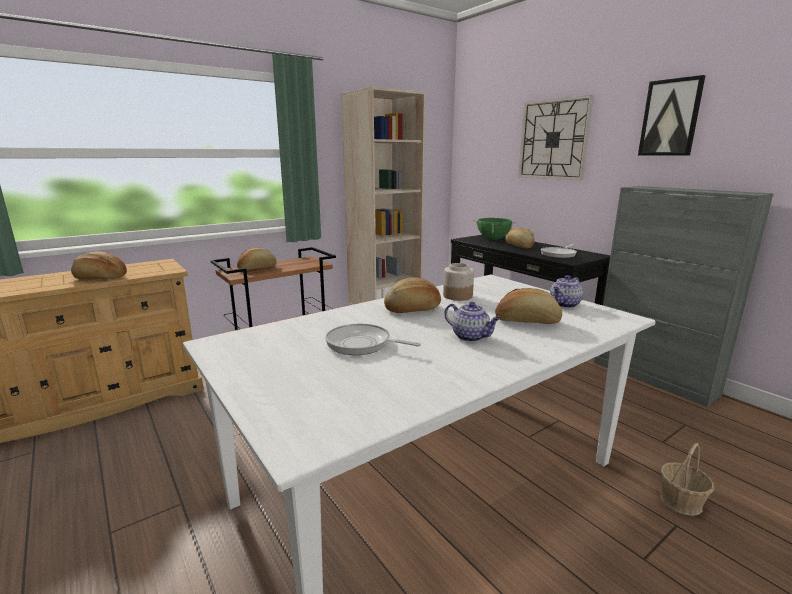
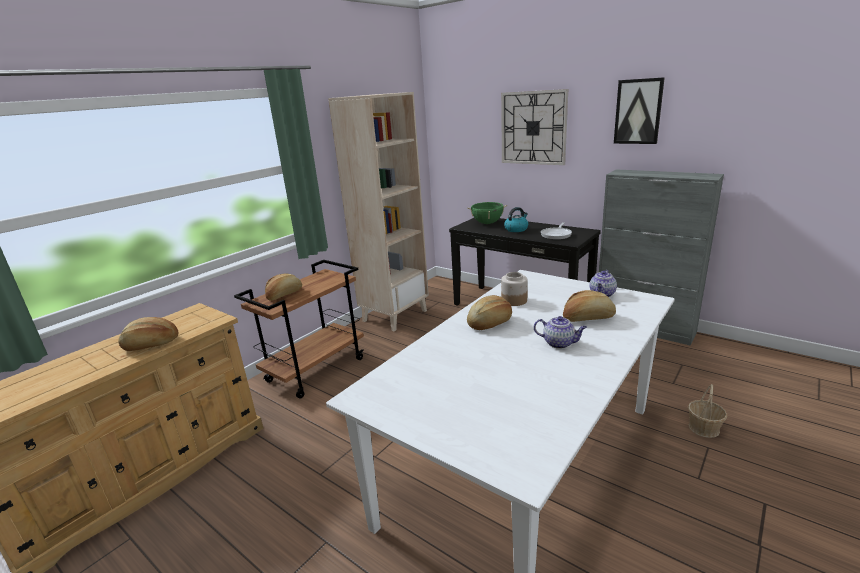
camera: 15 degrees left, 5 degrees up
(362, 344) = (483, 370): frying pan -> none
(519, 246) = (516, 229): bread -> kettle

